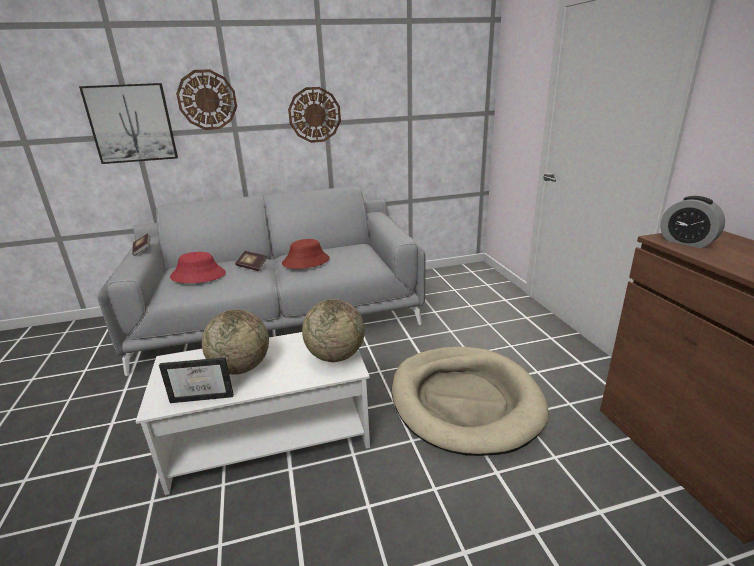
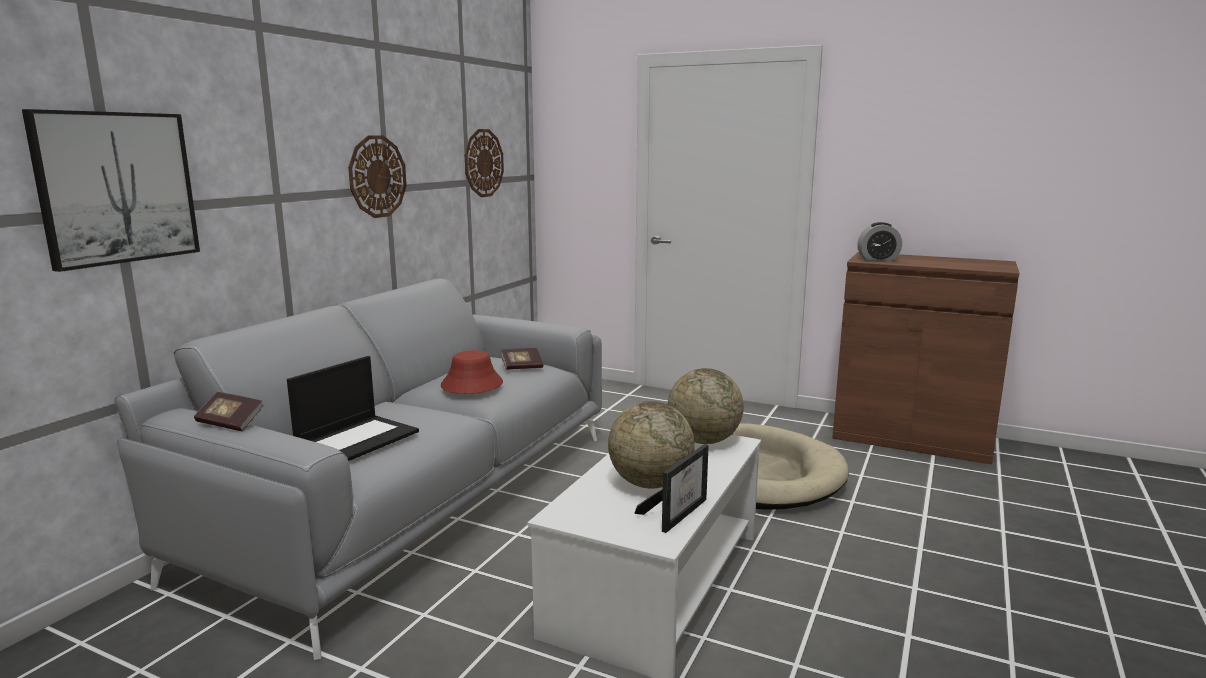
camera: 50 degrees left, 10 degrees down
(198, 275) = (358, 439): red hat -> laptop
(207, 100) = (243, 148): wall clock -> wall clock (483, 163)
(252, 266) = (411, 409): book -> book (522, 367)

